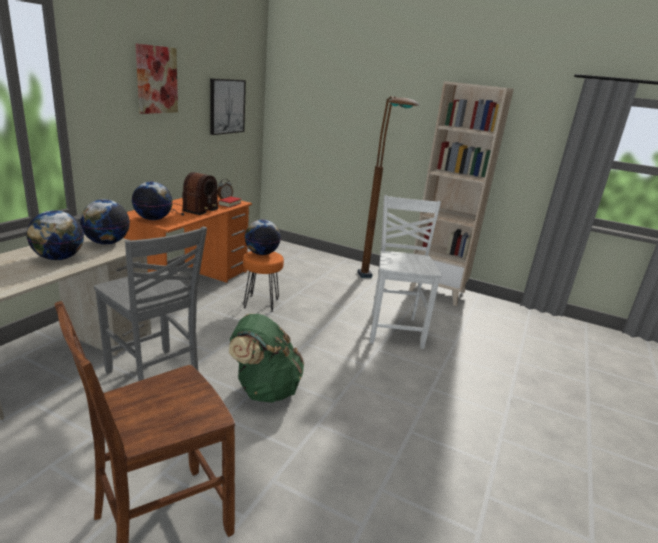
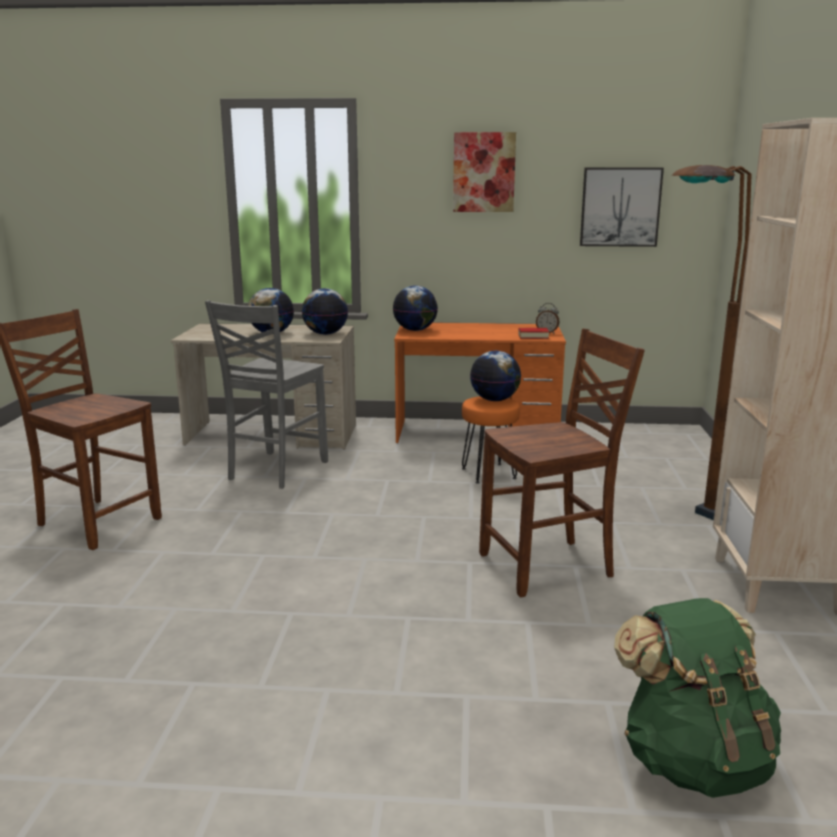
camera: 70 degrees right, 5 degrees down
(190, 210) = (472, 332): radio -> none
(264, 389) = (303, 516): green backpack -> green backpack (693, 760)
(395, 330) = (549, 566): white chair -> brown chair

